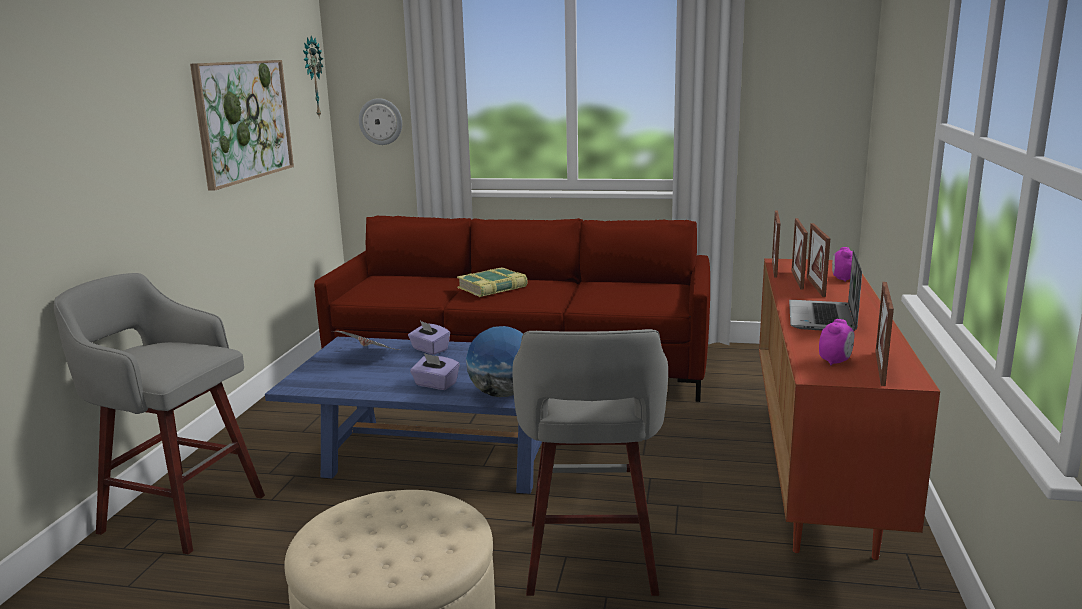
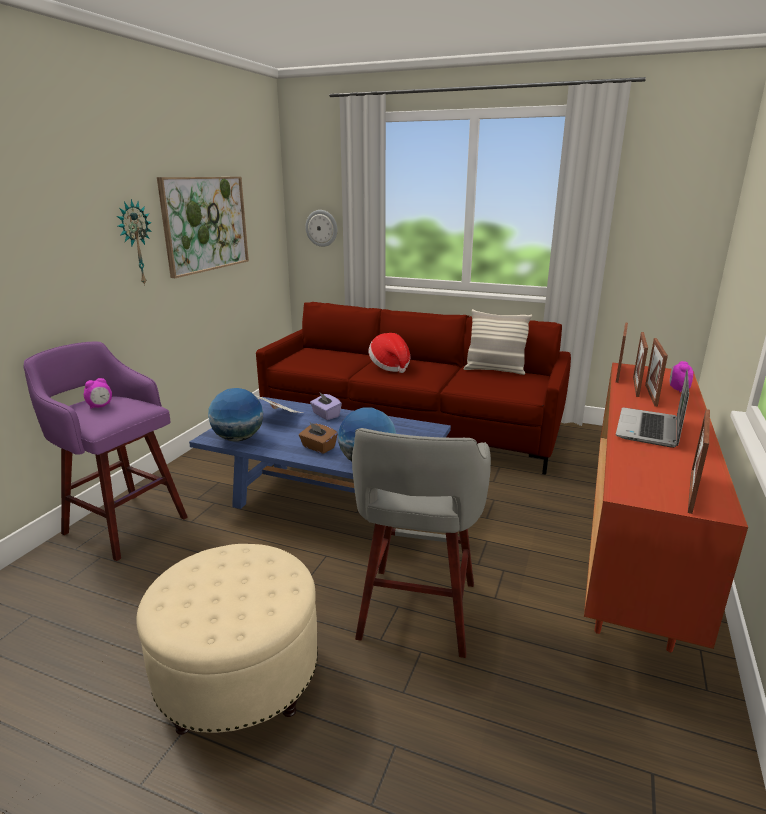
camera: 10 degrees right, 5 degrees up
(179, 513) = (123, 524): grey stool -> purple stool
(312, 77) = (269, 191): wall clock -> wall clock (135, 243)
(328, 384) = (238, 438): none -> globe
(435, 384) = (318, 447): purple tissue box -> brown tissue box
(492, 288) = (390, 366): book -> hat
(622, 283) = (494, 370): none -> pillow
(835, 361) = (648, 479): alarm clock -> alarm clock (100, 406)

